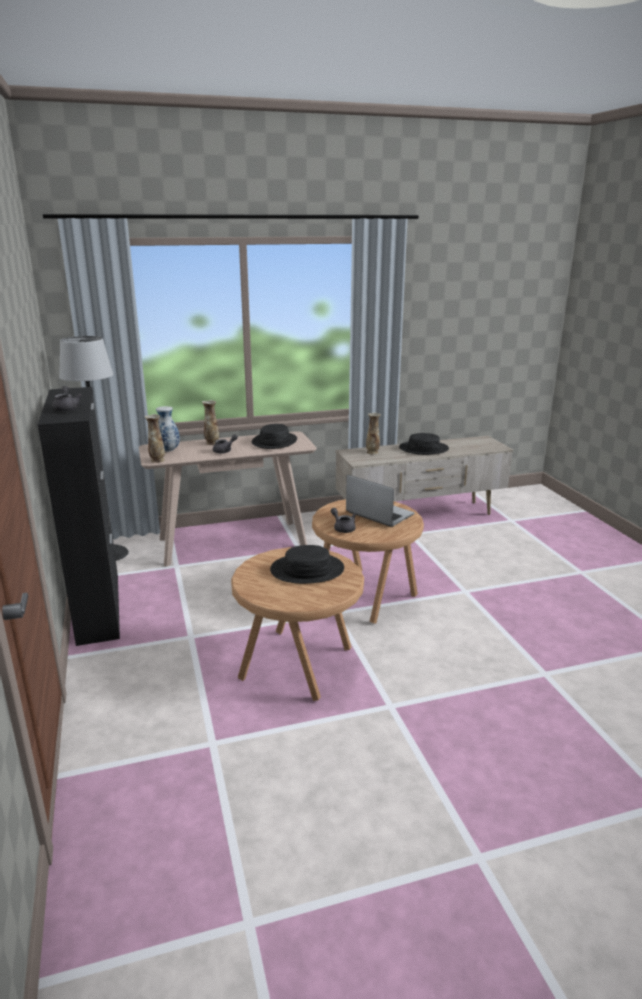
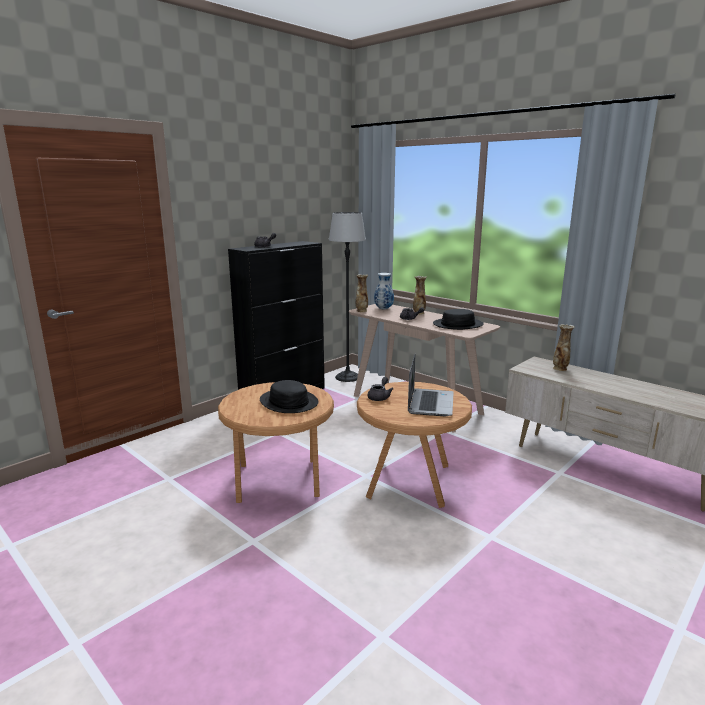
camera: 60 degrees right, 5 degrees down
(423, 449) = (623, 385): black hat -> none

